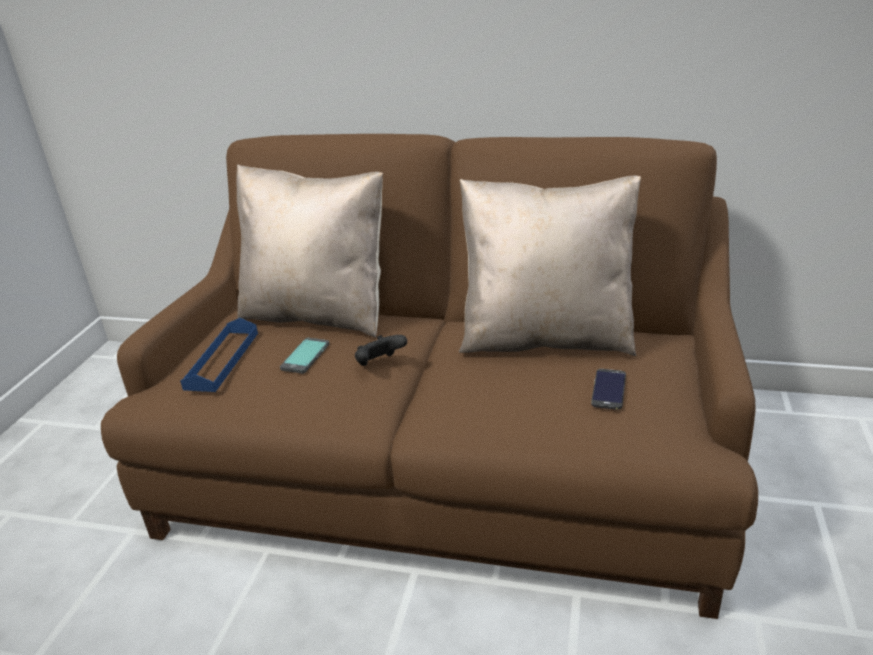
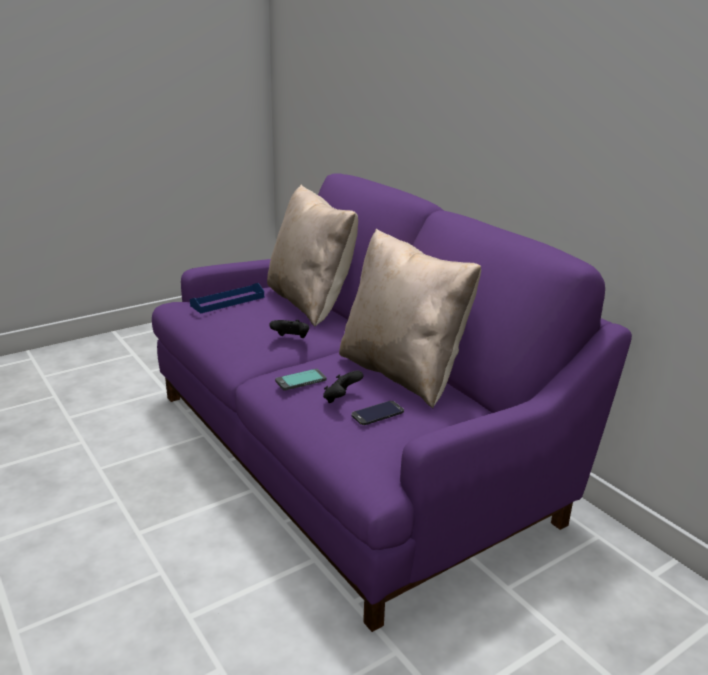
camera: 40 degrees right, 5 degrees down
(305, 356) = (263, 318): phone -> phone (301, 380)
(447, 462) = (351, 451): brown sofa -> purple sofa
(553, 396) = (341, 399): none -> black game controller

